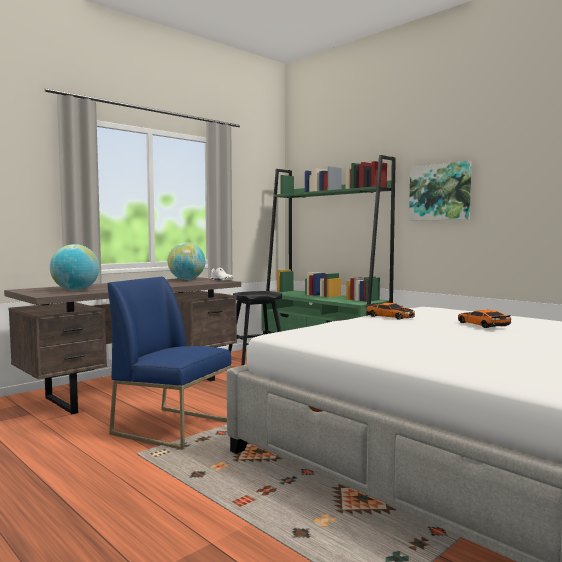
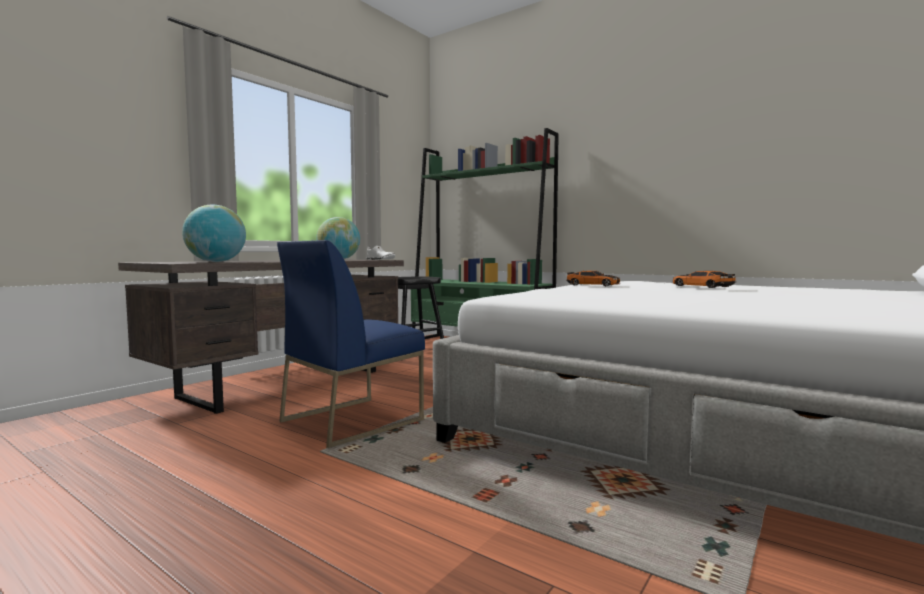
camera: 10 degrees left, 0 degrees up
(173, 427) = (352, 420): blue chair -> blue chair turned 60 degrees counterclockwise
(440, 192) = (608, 168): picture -> none

